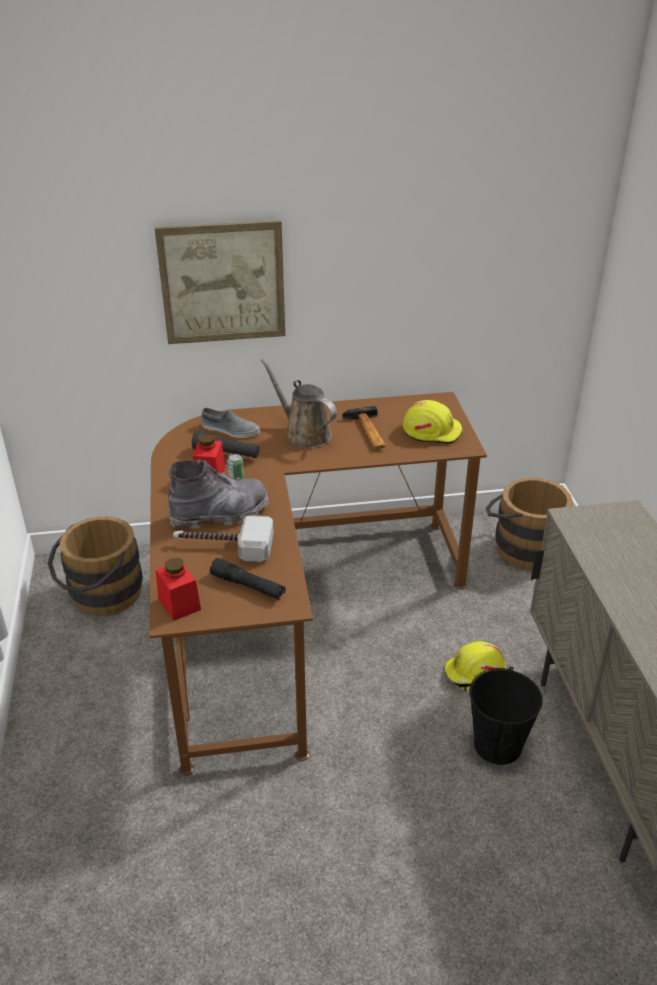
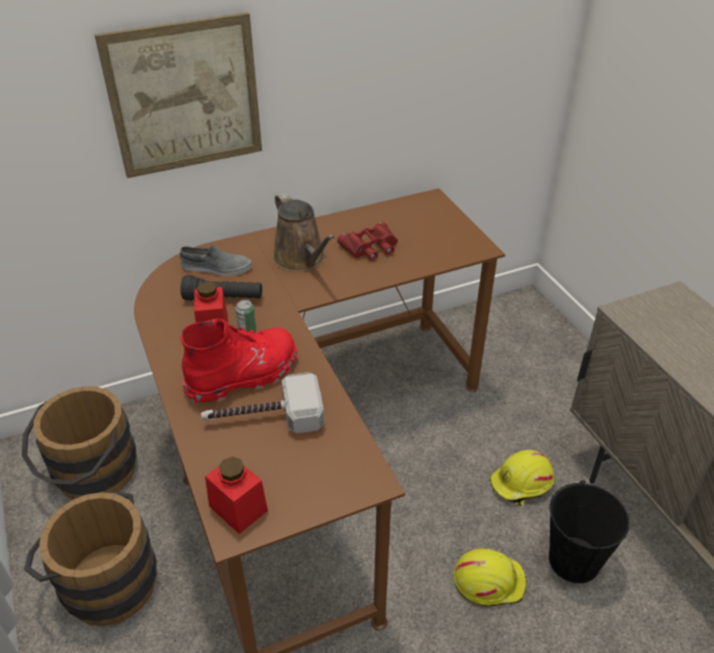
camera: 15 degrees left, 5 degrees up
(220, 514) = (244, 376): grey boot -> red boot
(248, 586) = (312, 465): black flashlight -> none
(304, 433) = (302, 259): brown watering can -> brown watering can turned 150 degrees counterclockwise
(368, 432) = (370, 247): hammer -> red binoculars
(432, 431) = (437, 236): yellow hard hat -> yellow hard hat (489, 580)
(522, 547) = (516, 335): brown bucket -> brown bucket (104, 580)

